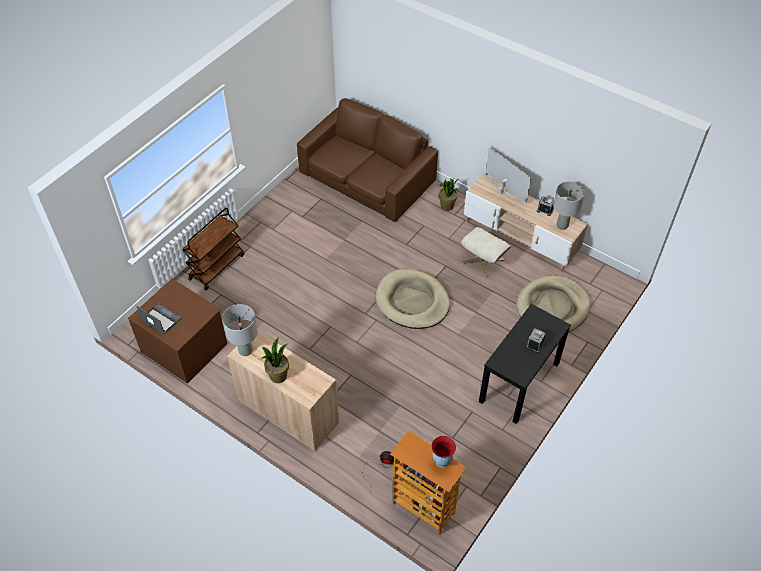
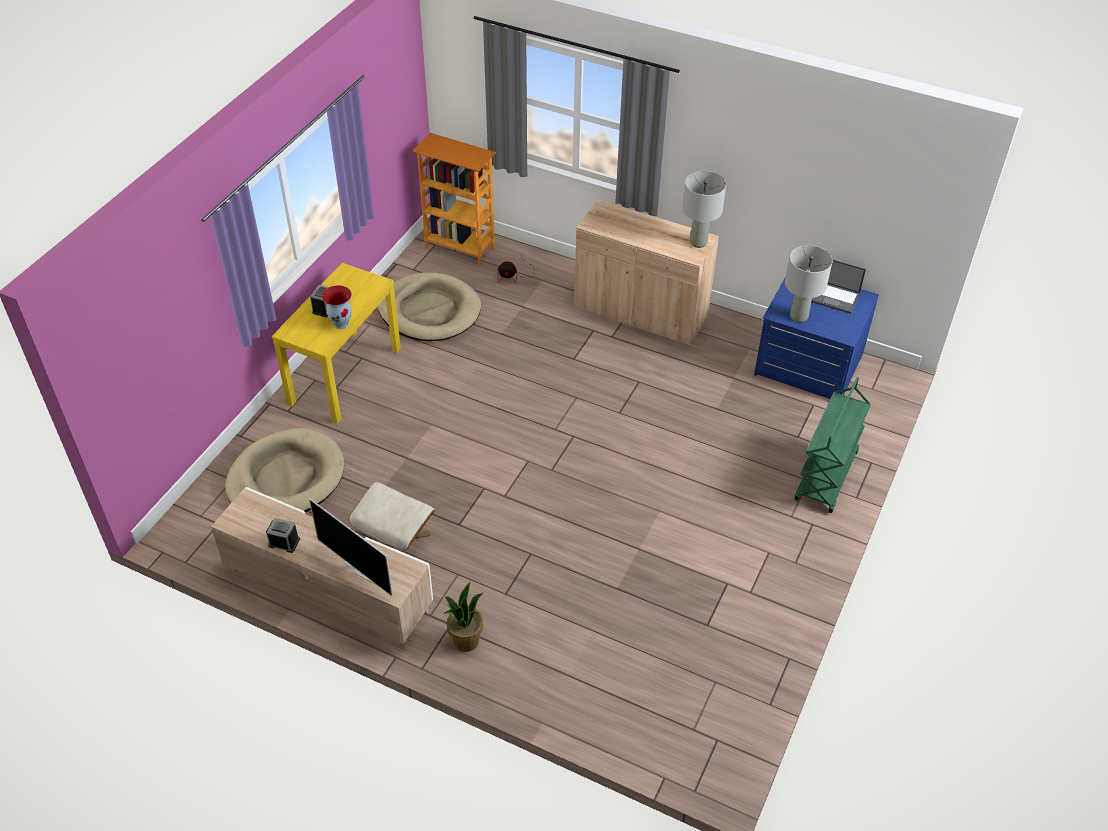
camera: 170 degrees right, 5 degrees down
(185, 347) = (808, 365): brown dresser -> blue dresser
(217, 266) = (826, 477): brown cart -> green cart
(278, 375) = (647, 223): potted plant -> none
(366, 178) = (633, 685): brown sofa -> none
(412, 301) = (505, 461): beige dog bed -> beige dog bed (429, 311)
(441, 462) = (439, 151): vase -> vase (341, 323)
(519, 382) = (345, 375): black console table -> yellow console table
(562, 225) = (257, 517): grey table lamp -> grey table lamp (799, 317)

